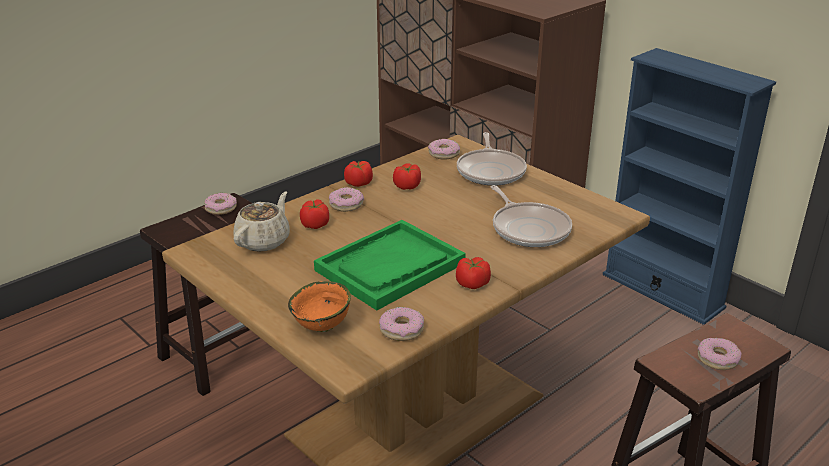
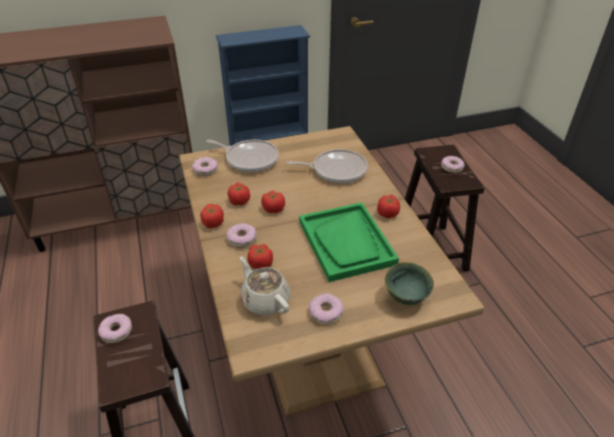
camera: 65 degrees left, 10 degrees up
(323, 327) = (406, 297): orange bowl -> green bowl
(401, 330) = (426, 260): donut -> donut (326, 312)
(411, 208) = (273, 209): none -> tomato

